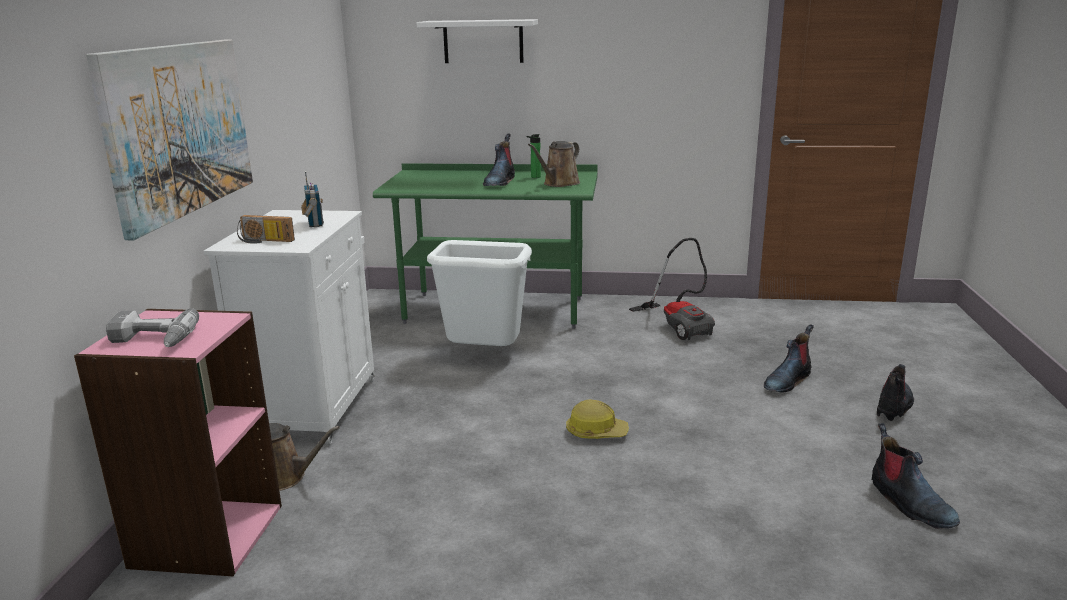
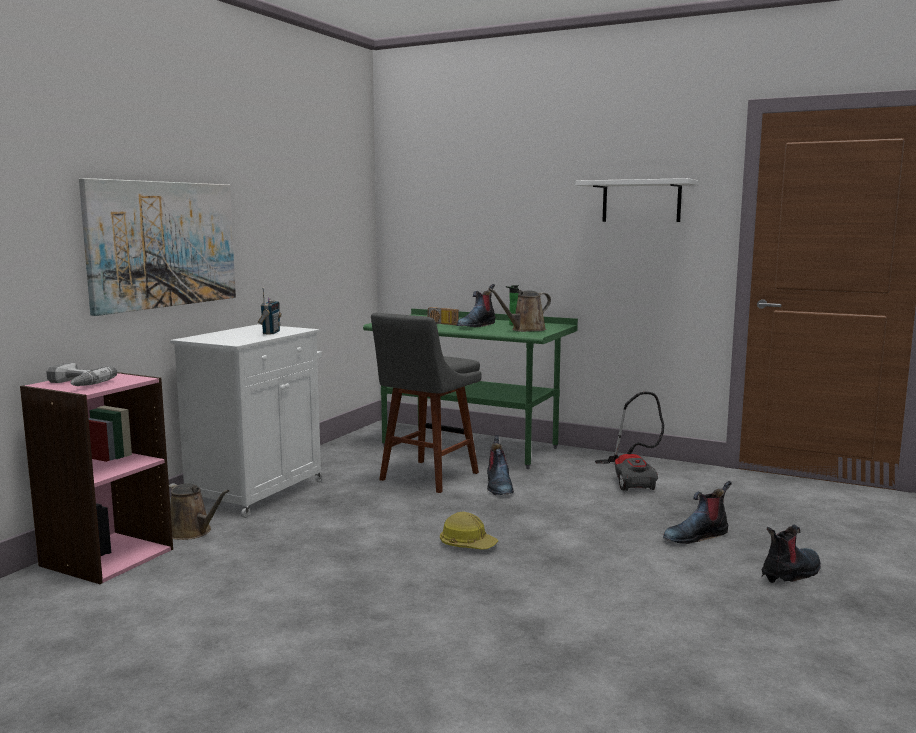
camera: 20 degrees right, 10 degrees down
(264, 241) = (218, 338): radio -> radio (440, 324)
(483, 41) = (483, 204): white shelf -> white shelf (641, 201)
(483, 356) = (426, 477): white trash can -> grey stool
(909, 504) = (717, 650): boot -> boot (498, 486)

